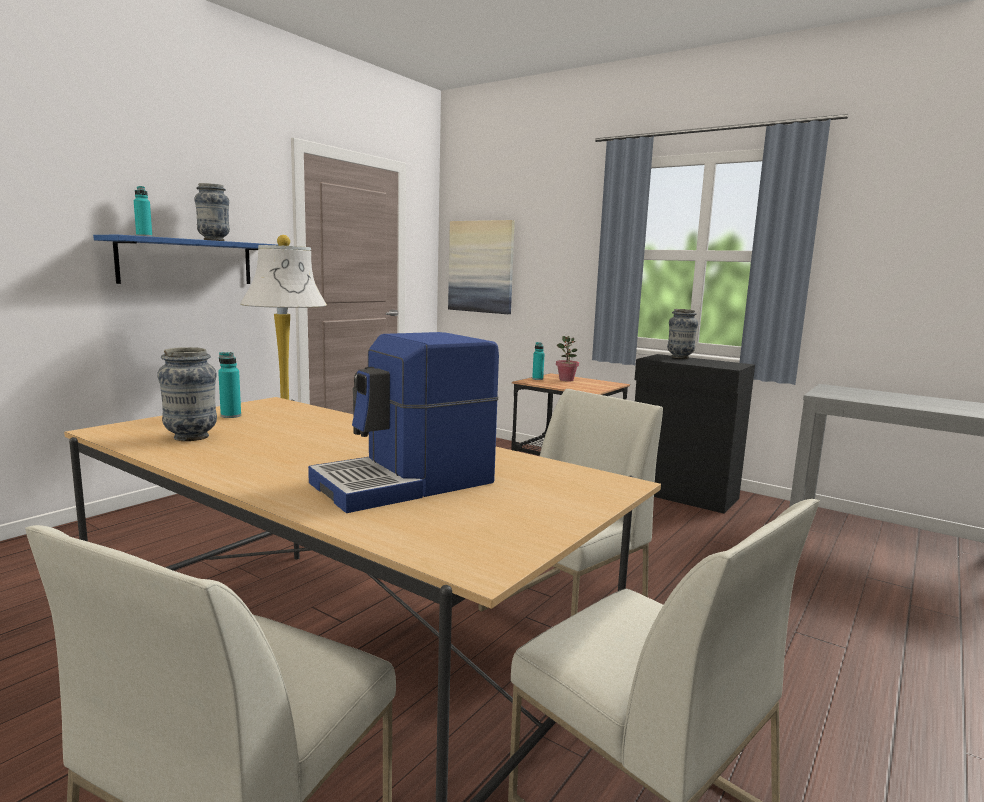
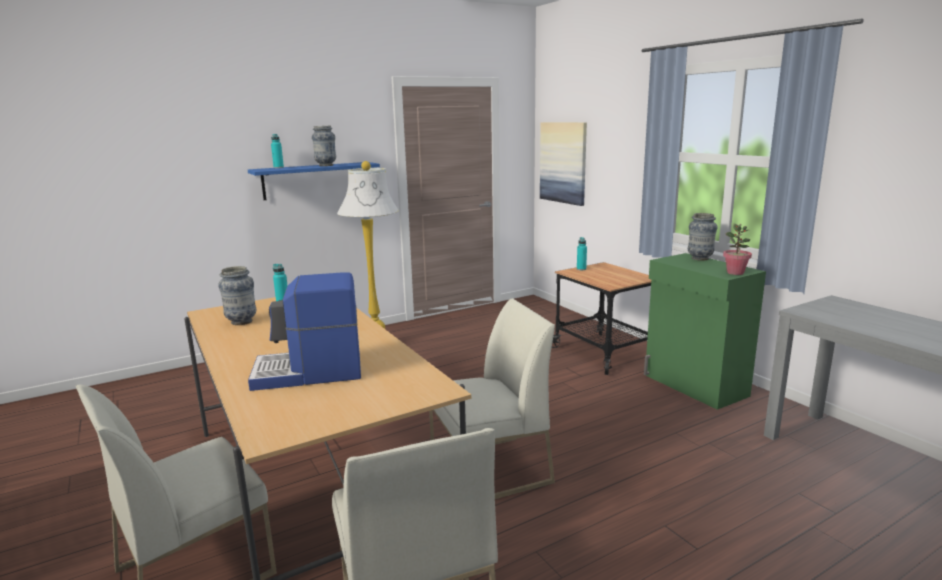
camera: 25 degrees right, 5 degrees up
(566, 380) = (606, 271): potted plant -> potted plant (735, 273)
(682, 495) = (694, 386): black cabinet -> green cabinet

